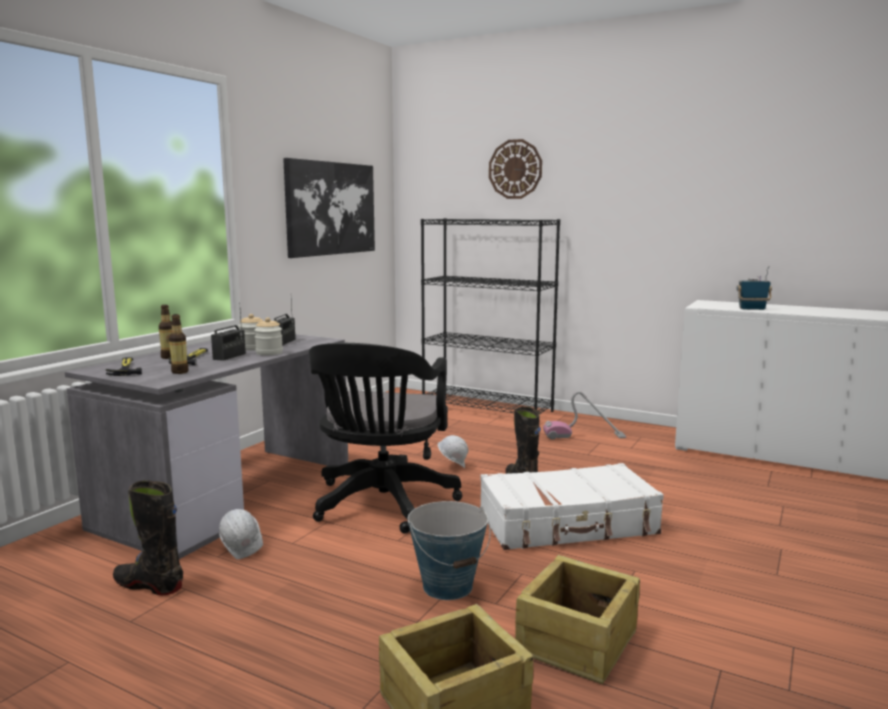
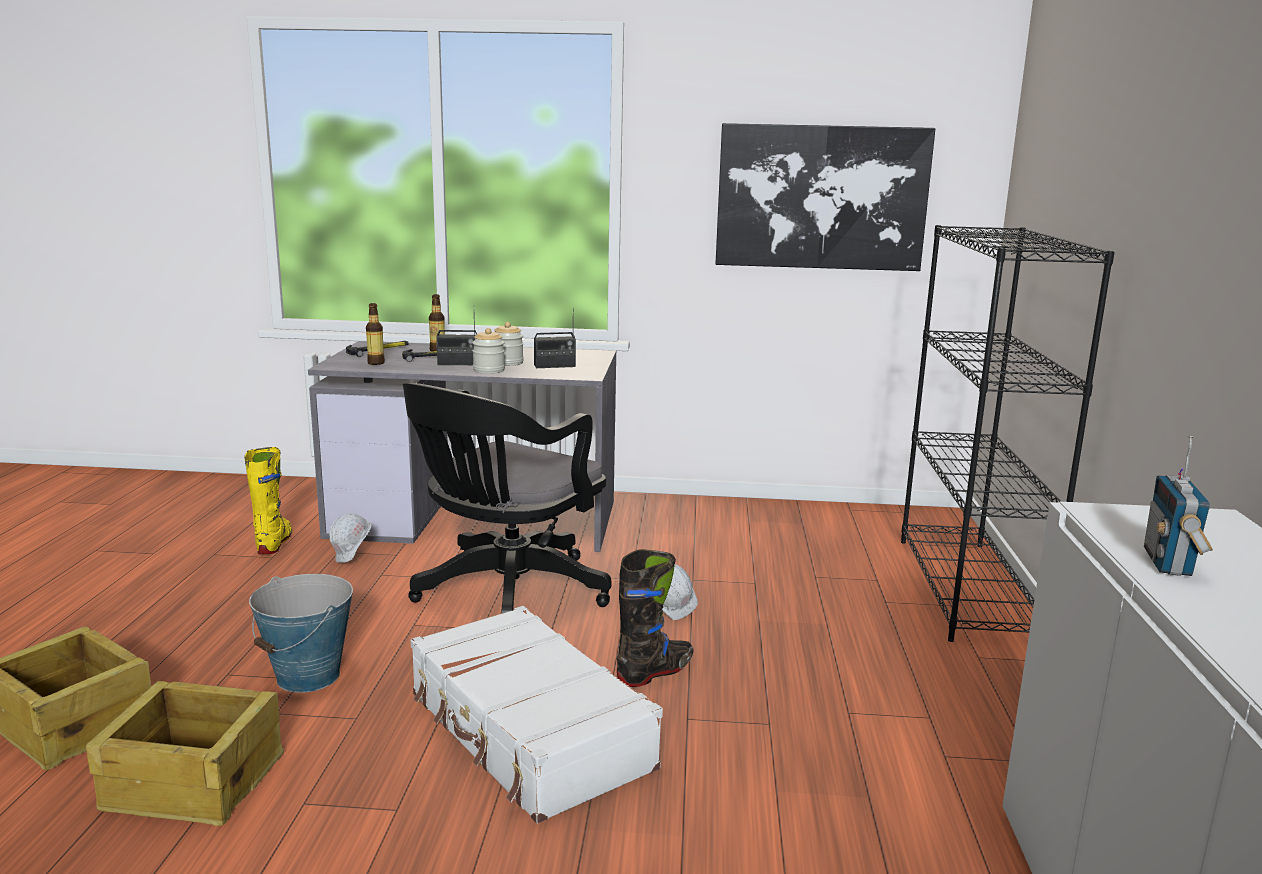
camera: 65 degrees right, 5 degrees up
(149, 585) = (274, 543): black boot -> yellow boot
(381, 505) = (505, 595): black office chair -> black office chair turned 45 degrees counterclockwise
(515, 169) = (1101, 137): wall clock -> none
(584, 436) = (947, 696): vacuum cleaner -> none
(752, 309) = (1169, 563): radio -> radio turned 150 degrees counterclockwise

